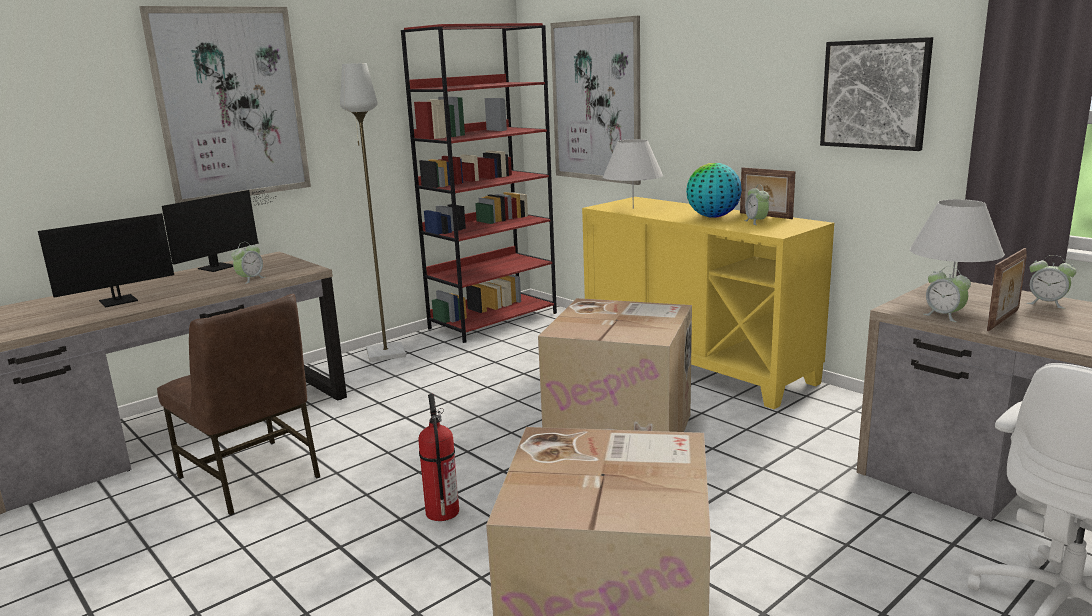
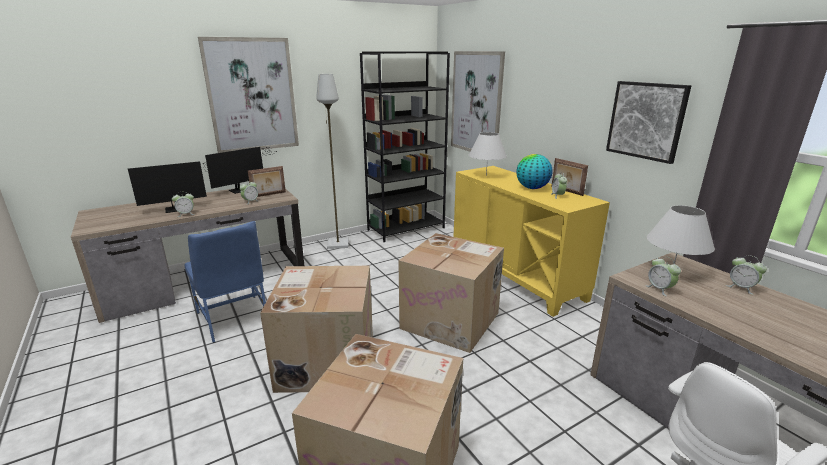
camera: 10 degrees right, 5 degrees up
(146, 305) = (186, 214): none -> alarm clock
(251, 477) = (234, 318): brown chair -> blue chair
(441, 511) = (326, 360): fire extinguisher -> cardboard box
(493, 320) = (406, 228): red bookcase -> black bookcase
(1004, 320) = (702, 300): picture frame -> picture frame (269, 195)

